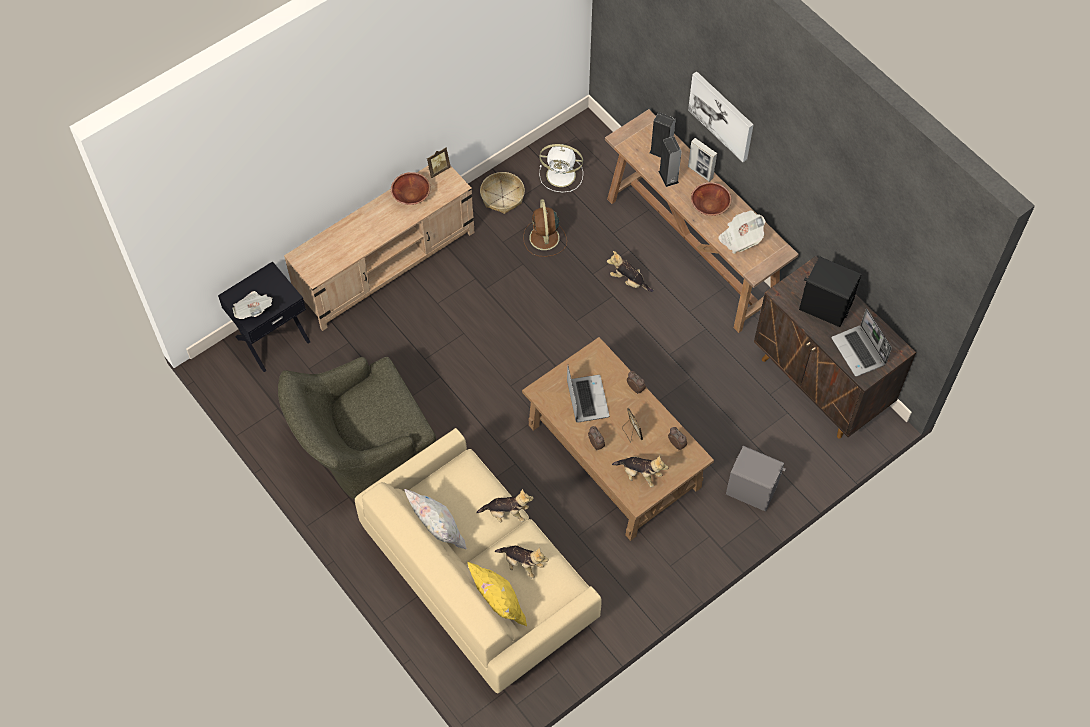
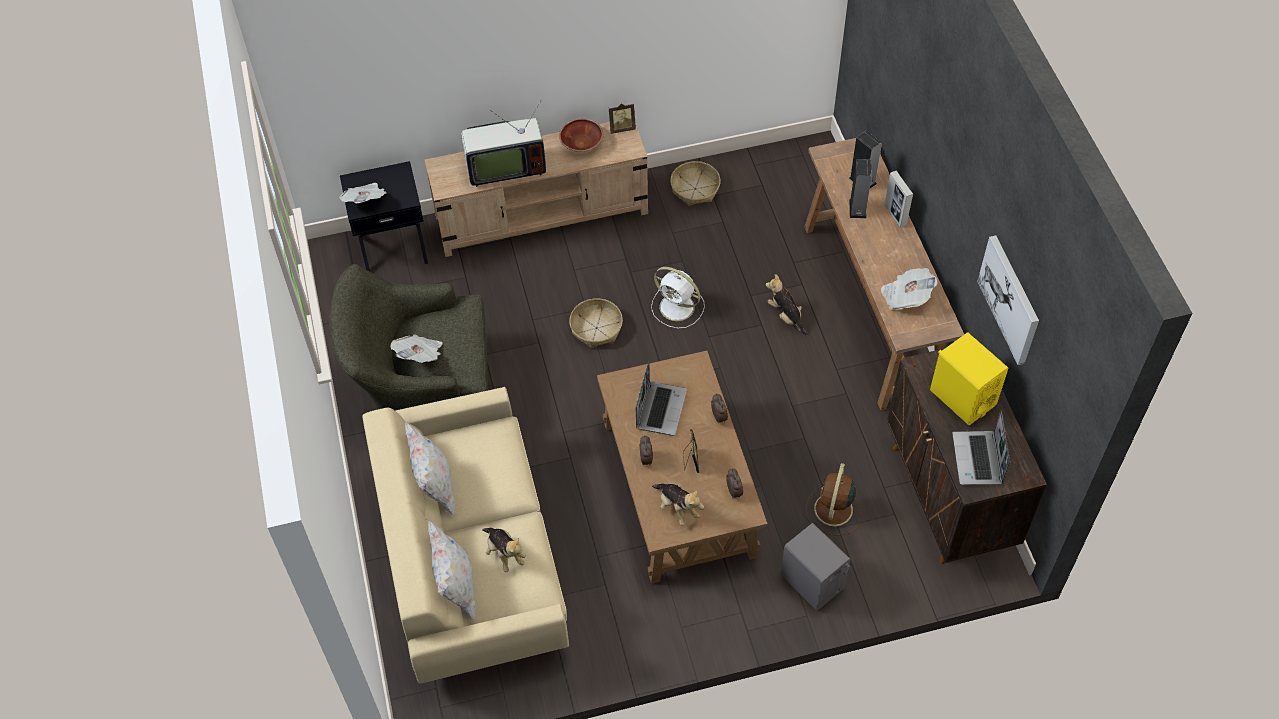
camera: 25 degrees right, 5 degrees down
(356, 239) = (504, 167): none -> television
(367, 427) = (420, 355): none -> newspaper
(481, 347) = (596, 328): none -> basket
(498, 606) = (456, 587): yellow pillow -> white pillow
(506, 513) = (515, 495): plush toy -> none
(544, 239) = (717, 244): brown fan -> brown fan (833, 511)
(562, 175) = (768, 188): white fan -> white fan (678, 307)
(710, 205) = (889, 252): brown bowl -> none
(722, 115) = (927, 149): picture -> picture (1010, 299)
(825, 306) = (962, 397): black speaker -> yellow speaker

